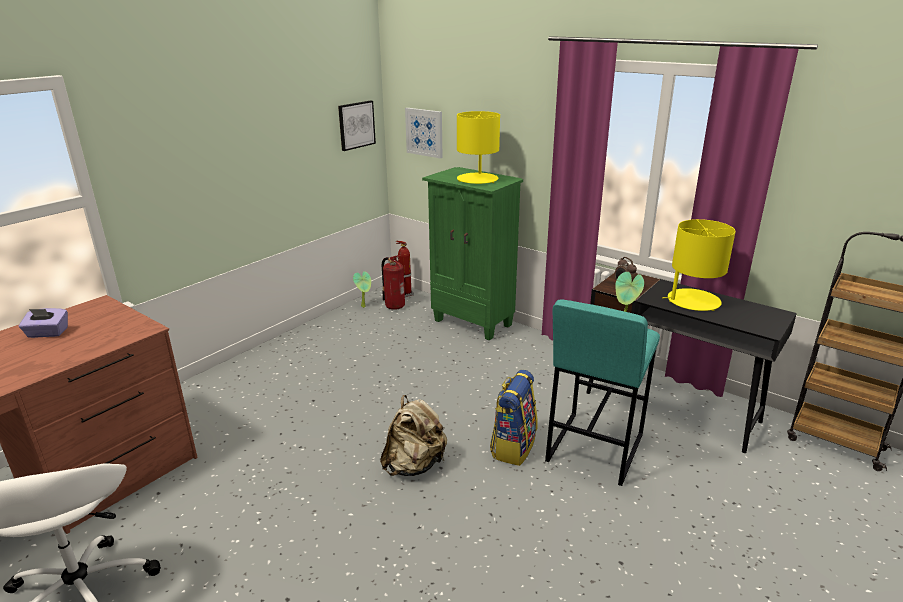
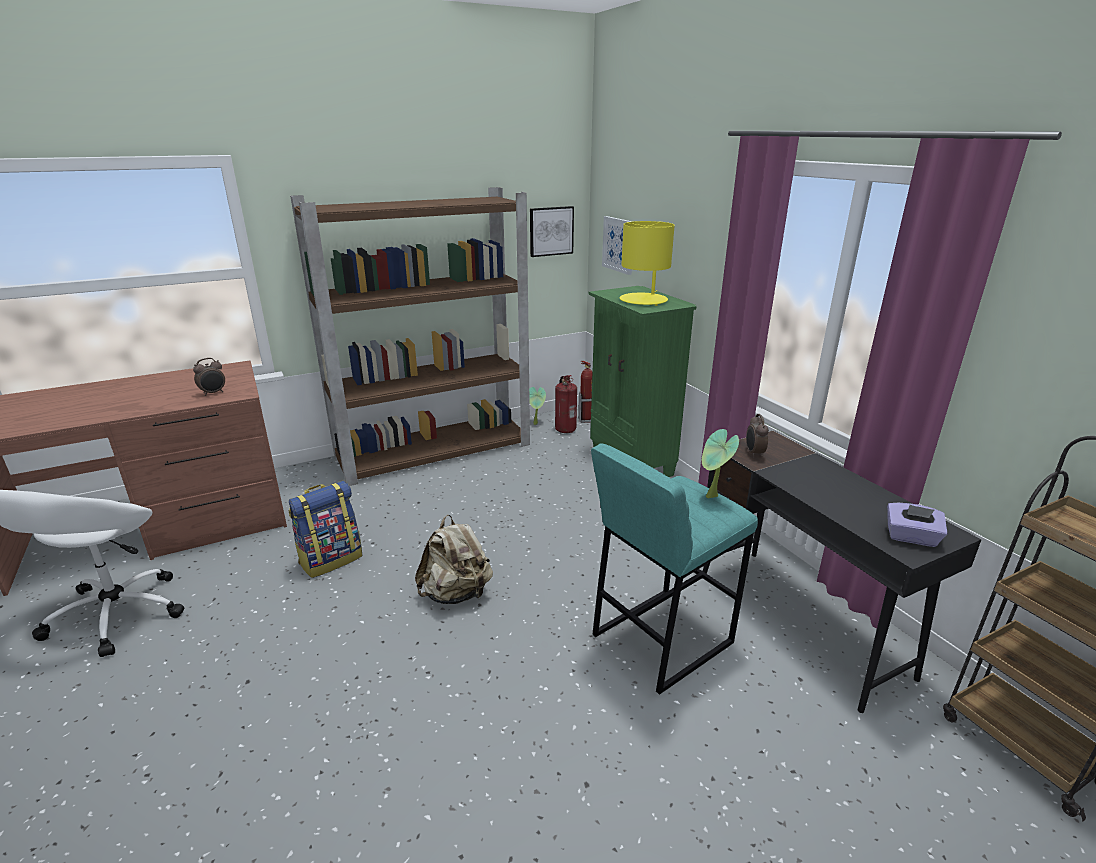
camera: 25 degrees right, 0 degrees up
(47, 333) = (175, 382): purple tissue box -> purple tissue box (911, 537)
(111, 334) = (213, 393): none -> alarm clock
(288, 351) = (434, 451): none -> brown bookcase
(513, 446) = (570, 607): backpack -> backpack (331, 559)
(692, 301) = (832, 488): yellow table lamp -> none

